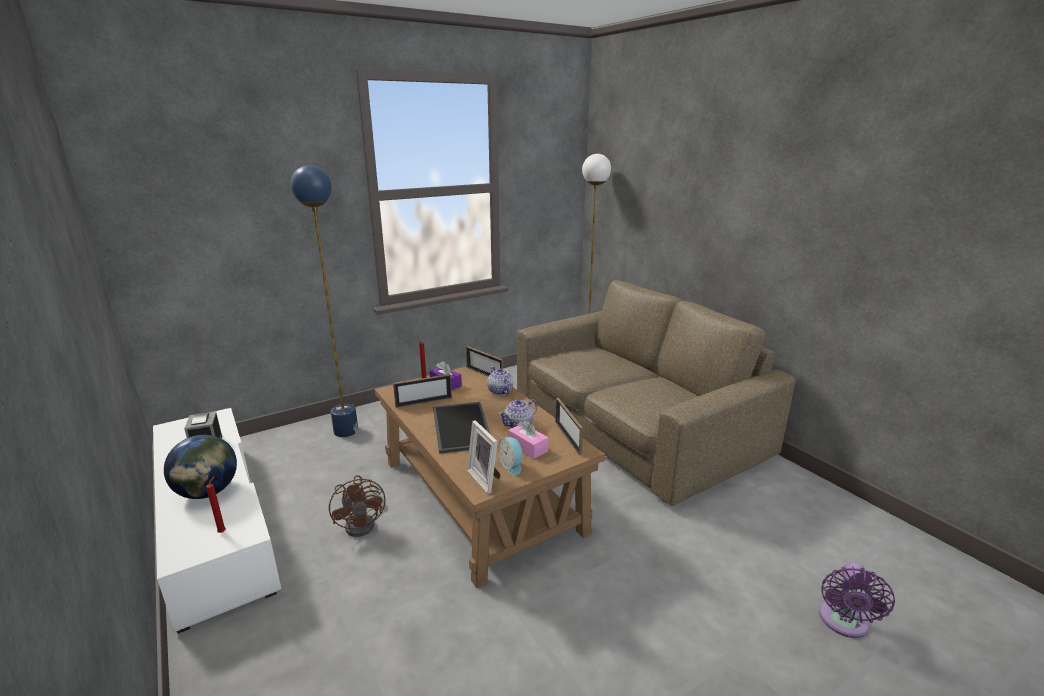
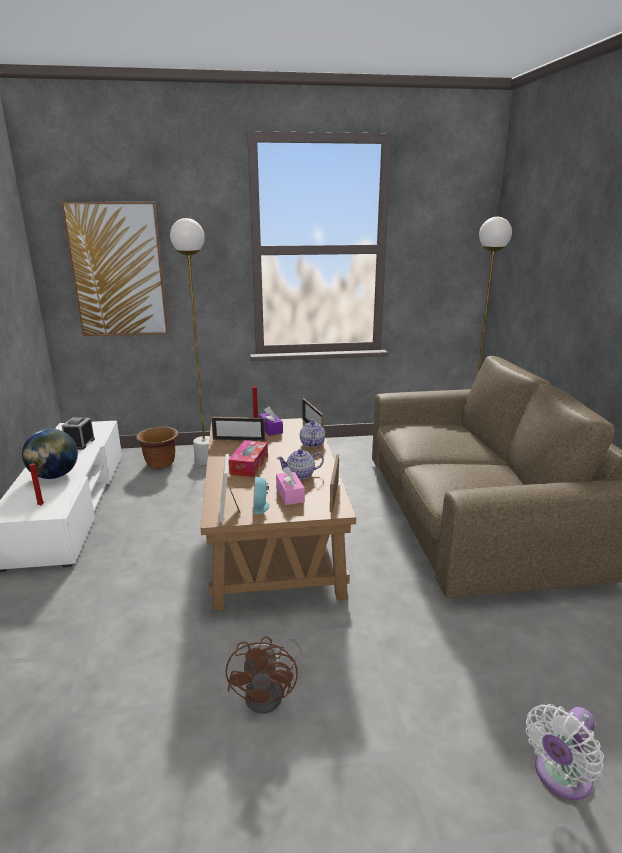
camera: 25 degrees right, 0 degrees up
(212, 229) = (118, 270): none -> picture
(296, 446) = (161, 464): none -> brown planter
(346, 431) = (205, 460): blue floor lamp -> white floor lamp
(365, 523) = (166, 534): brown fan -> brown fan (271, 694)
(459, 426) = (249, 465): tray -> tissue box
(843, 623) = (559, 777): purple fan -> white fan

